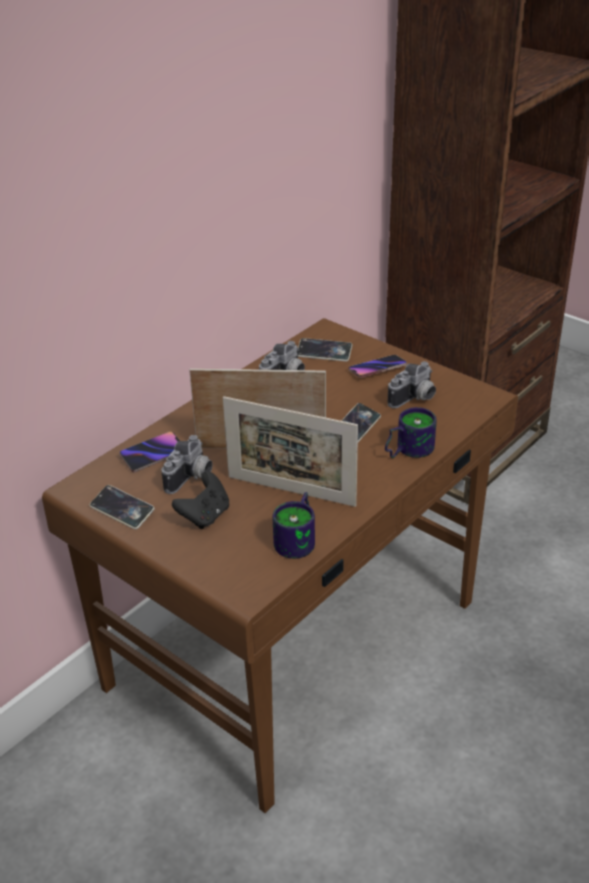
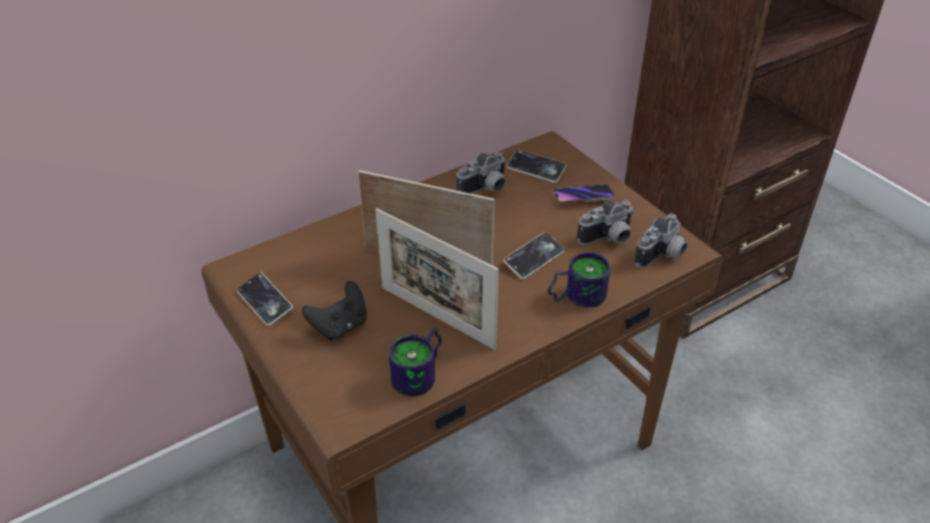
camera: 15 degrees right, 5 degrees up
(153, 454) = (321, 247): phone -> none
(191, 478) = (346, 281): camera -> camera (662, 256)

